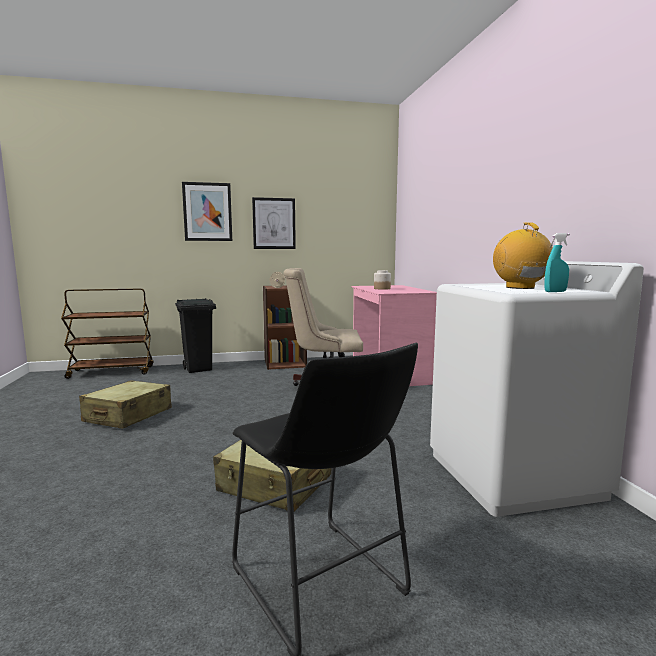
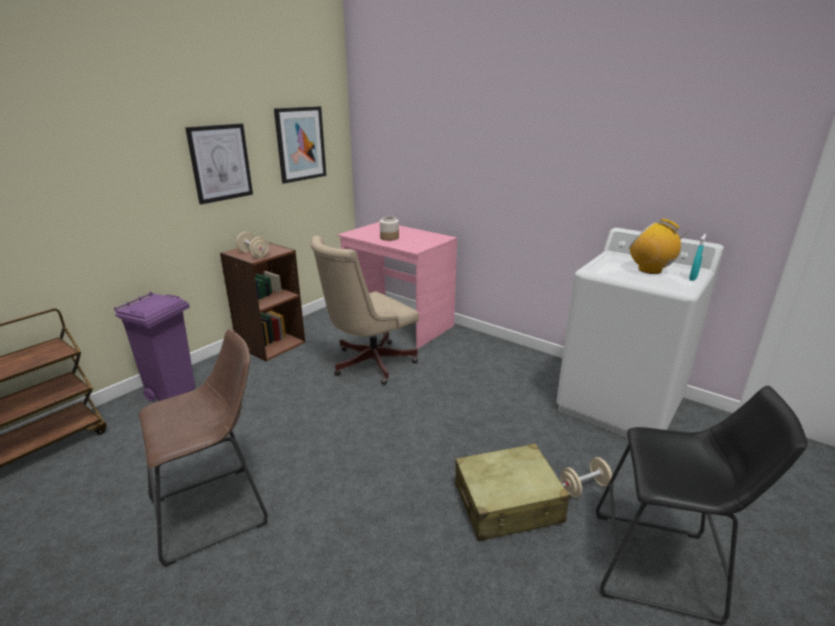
camera: 40 degrees left, 15 degrees up
(128, 415) = (217, 510): beige suitcase -> brown stool
(199, 369) = (173, 393): black trash can -> purple trash can
(207, 212) = (122, 158): picture -> picture (300, 144)
(357, 505) = (584, 487): none -> beige dumbbell

